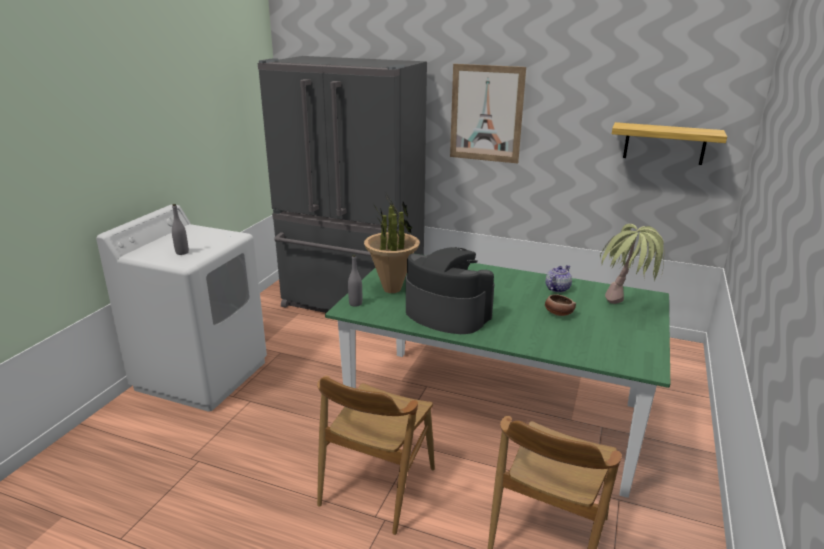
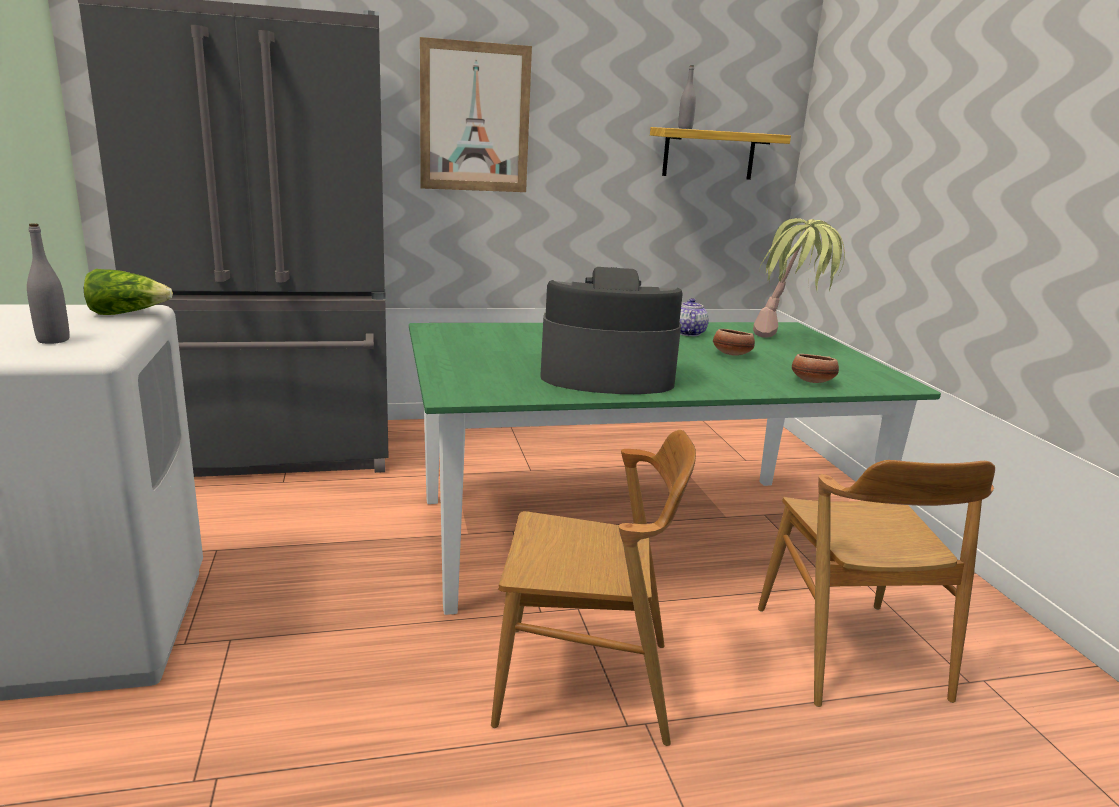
camera: 35 degrees left, 5 degrees down
(227, 238) = (127, 313): none -> lettuce
(355, 303) = (456, 386): grey bottle -> grey bottle (685, 128)
(377, 486) = (585, 683): brown chair -> brown chair turned 75 degrees counterclockwise
(392, 289) = (484, 363): potted plant -> none
(578, 349) = (812, 382): none -> bowl

